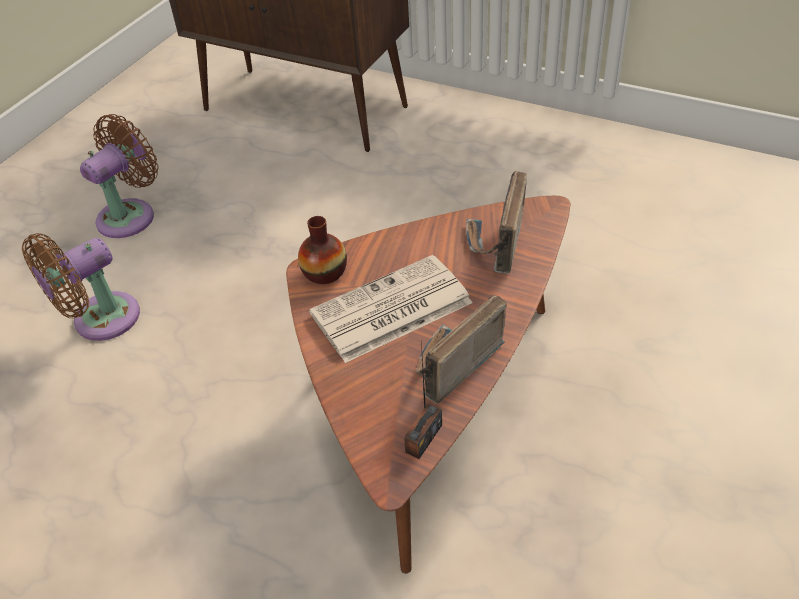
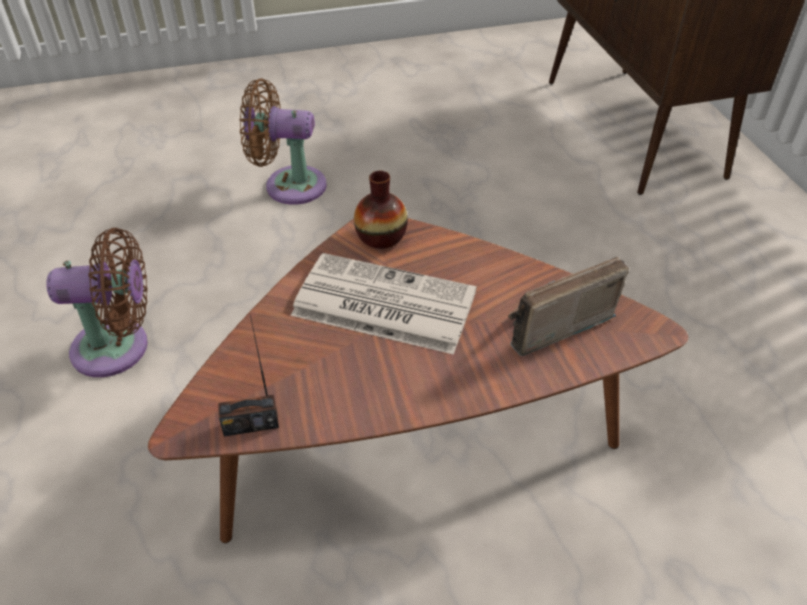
camera: 45 degrees right, 0 degrees up
(131, 215) = (399, 127): brown fan -> brown fan (119, 348)
(450, 365) = (358, 388): radio -> none

